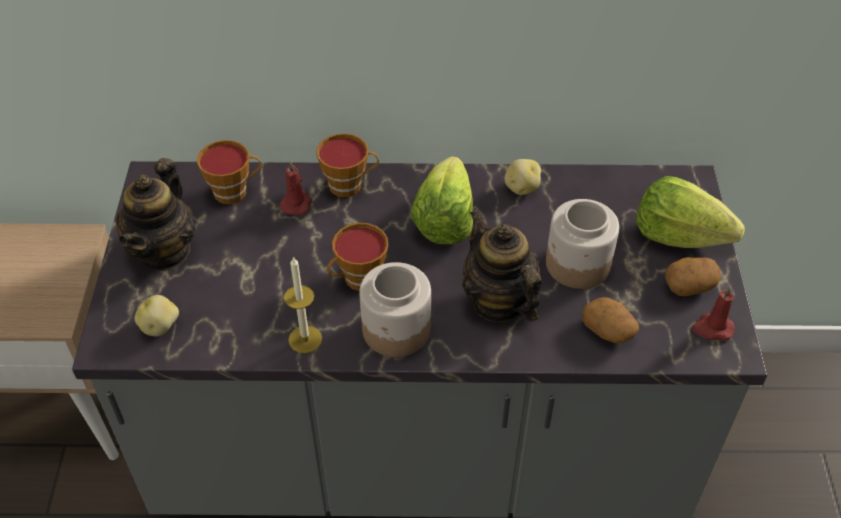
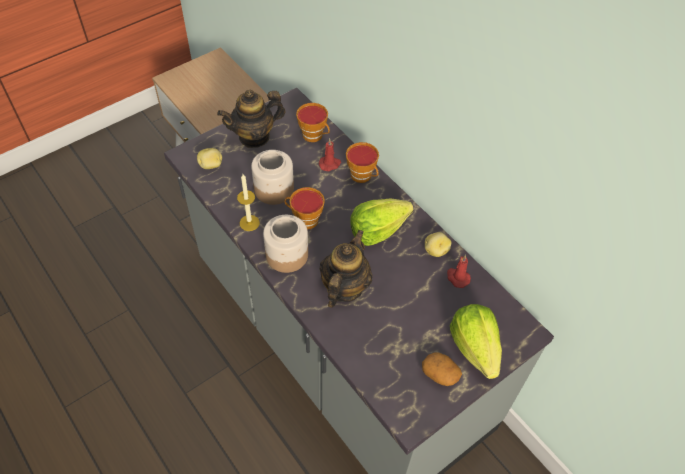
camera: 50 degrees right, 5 degrees up
(577, 265) = (403, 309): jar -> jar (273, 189)
(608, 330) = (369, 350): potato -> none
(712, 328) = (417, 402): red candle -> red candle (457, 277)

